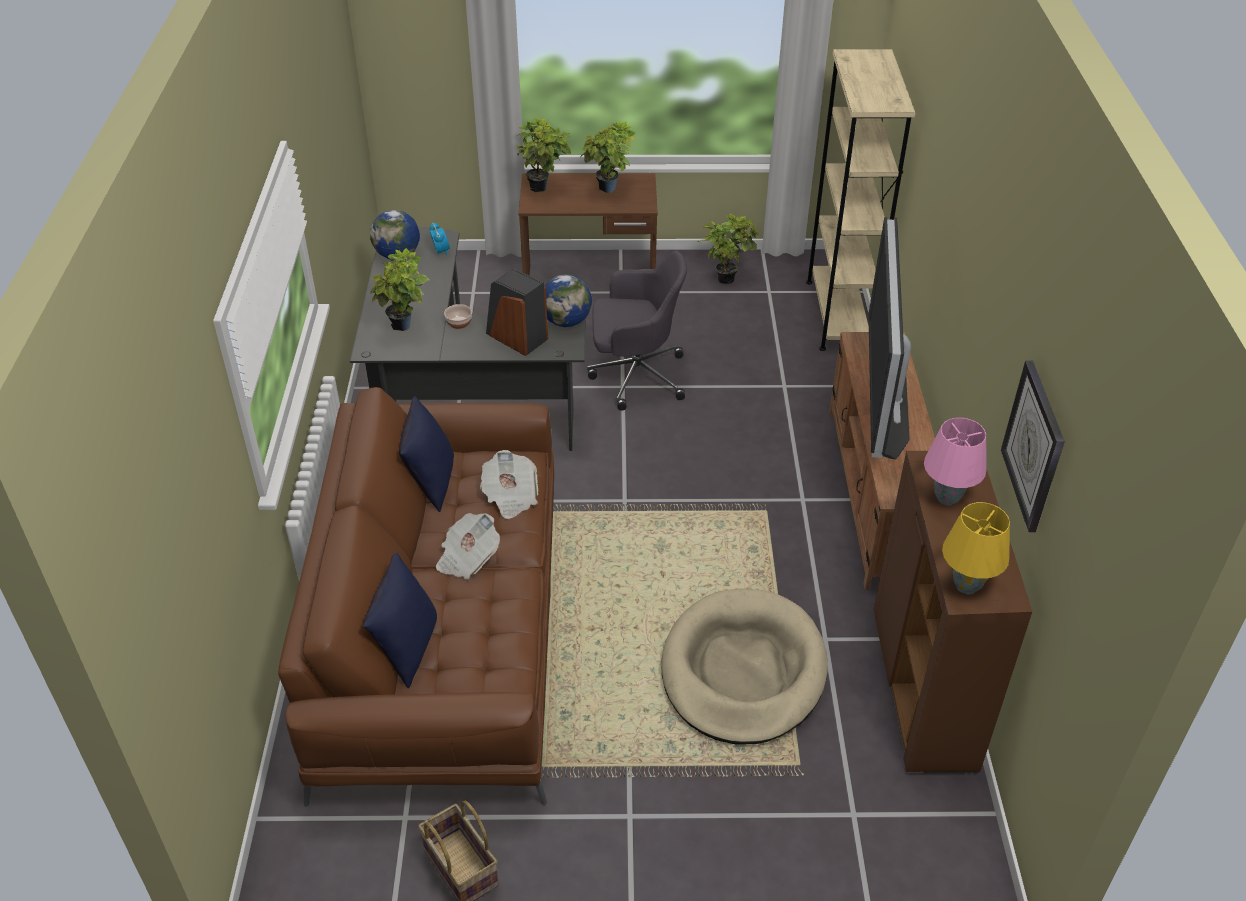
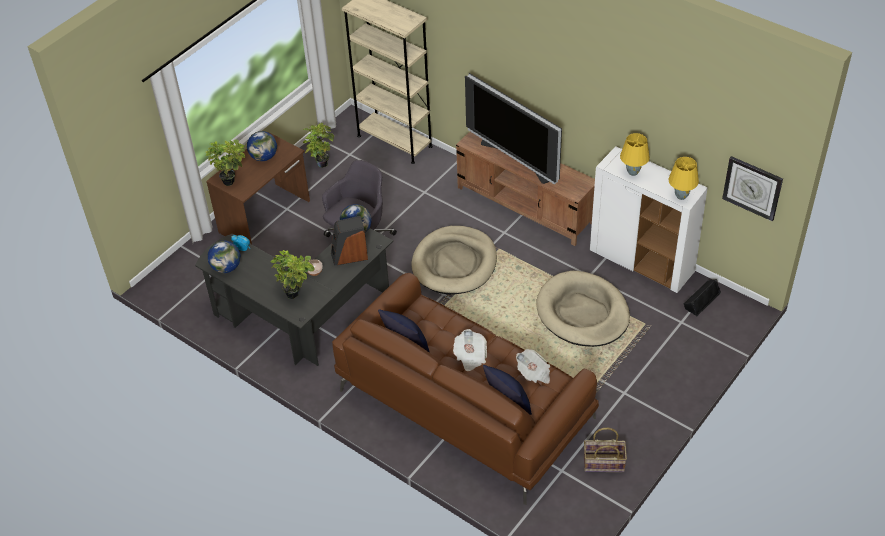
camera: 50 degrees left, 5 degrees up
(510, 496) = (443, 321): newspaper -> newspaper (534, 373)
(609, 191) = (264, 157): potted plant -> globe
(691, 481) = (454, 263): none -> beige dog bed
(924, 689) = (642, 262): brown cabinet -> white cabinet
(931, 816) = (701, 300): none -> black speaker
(946, 499) = (633, 173): pink table lamp -> yellow table lamp
(1034, 446) = (666, 126): wall clock -> wall clock (752, 188)

